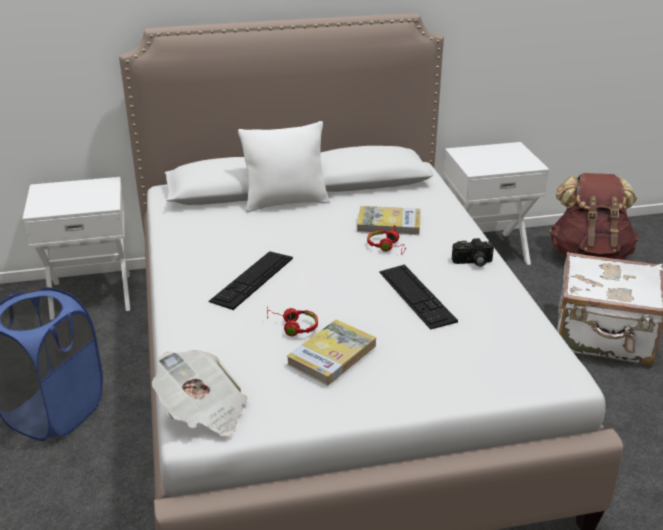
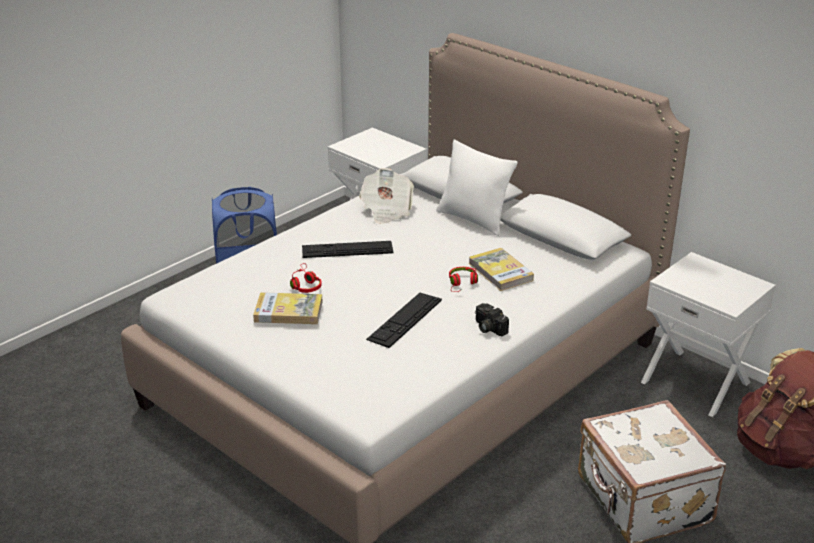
camera: 55 degrees right, 0 degrees up
(203, 411) = (187, 291): newspaper -> newspaper (386, 210)

